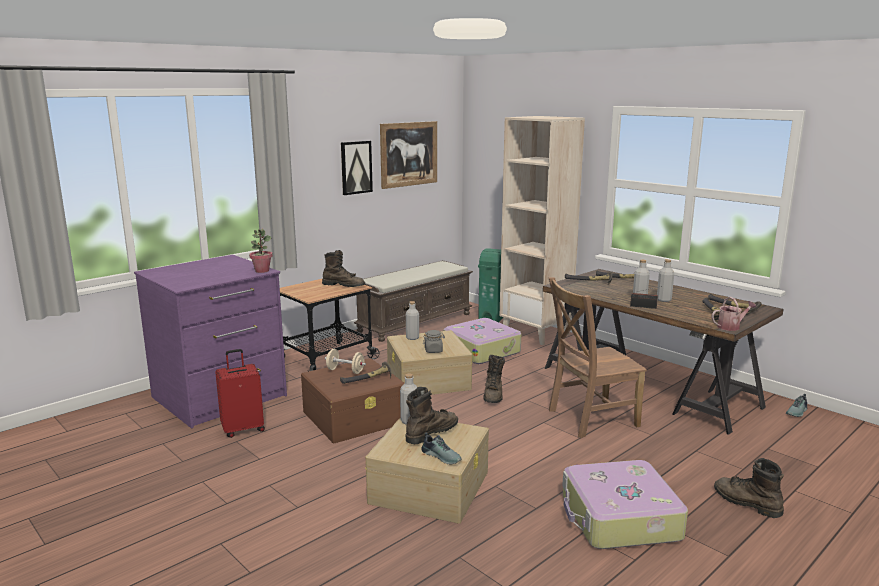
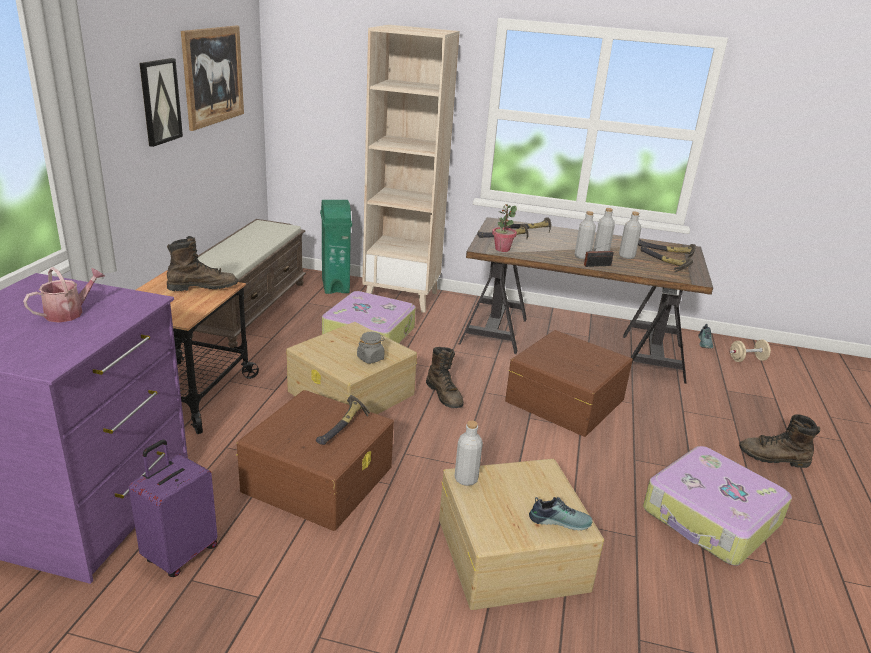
camera: 35 degrees left, 10 degrees up
(243, 429) = (180, 554): red suitcase -> purple suitcase
(262, 271) = (143, 301): potted plant -> potted plant (502, 249)
(345, 371) = (297, 421): beige dumbbell -> beige dumbbell (747, 359)
(412, 338) = (323, 344): grey bottle -> grey bottle (626, 256)
(431, 432) = (509, 488): brown boot -> none
(589, 418) = (564, 399): brown chair -> brown storage box
(731, 326) = (697, 278): watering can -> watering can (69, 313)

